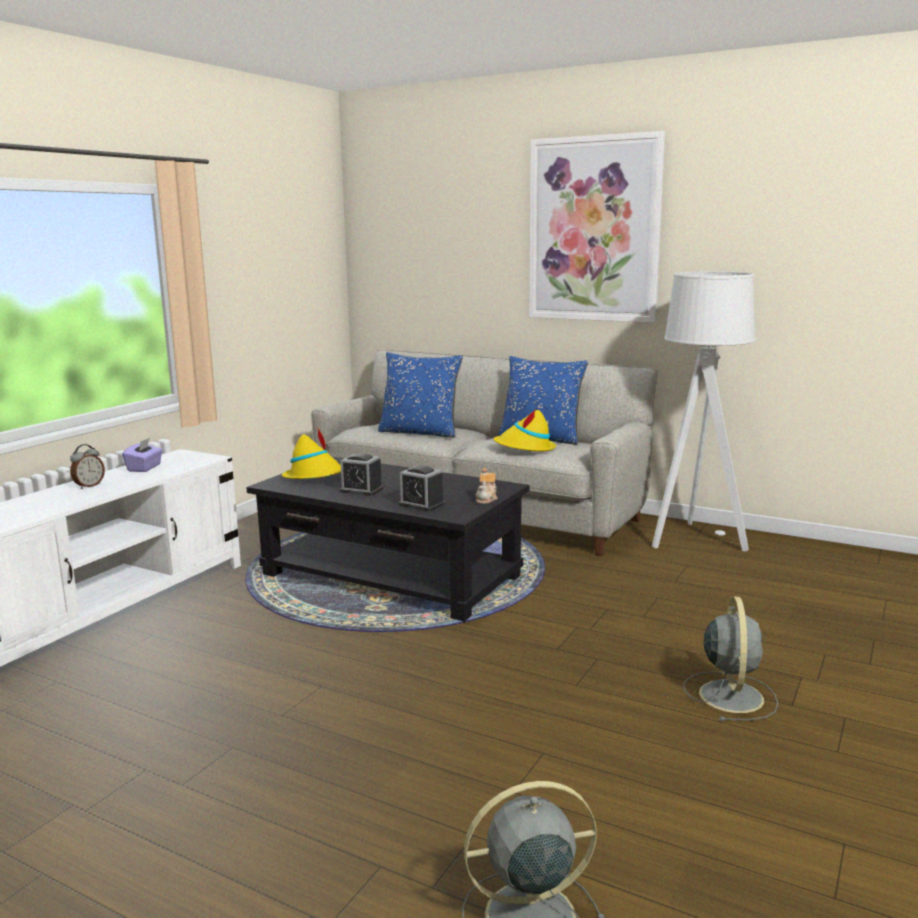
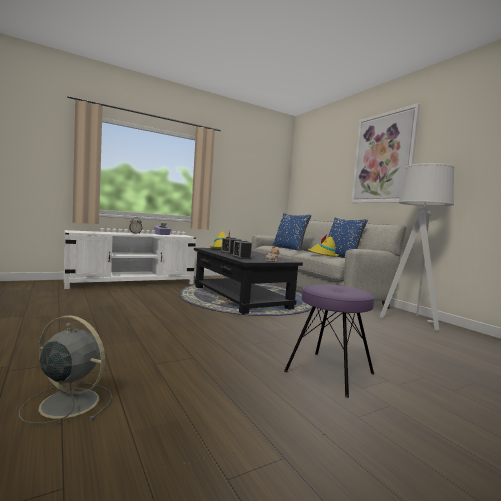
camera: 30 degrees right, 10 degrees down
(730, 695) = (329, 372): grey fan -> purple stool

